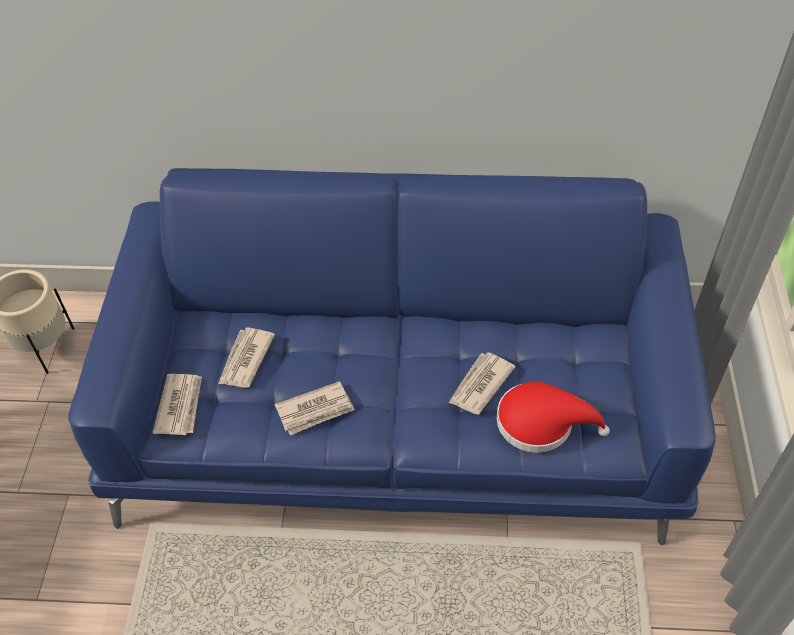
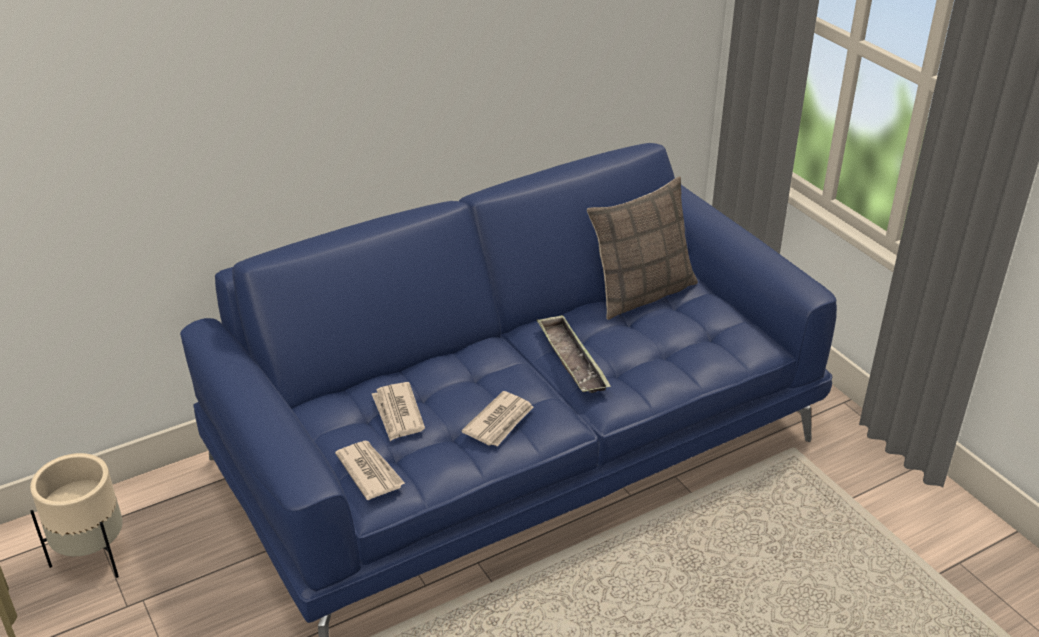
camera: 35 degrees left, 15 degrees down
(427, 376) = (572, 360): none -> tray
(480, 385) = (619, 348): newspaper -> none
(541, 422) = (691, 352): red hat -> none
(554, 332) = (641, 293): none -> pillow

